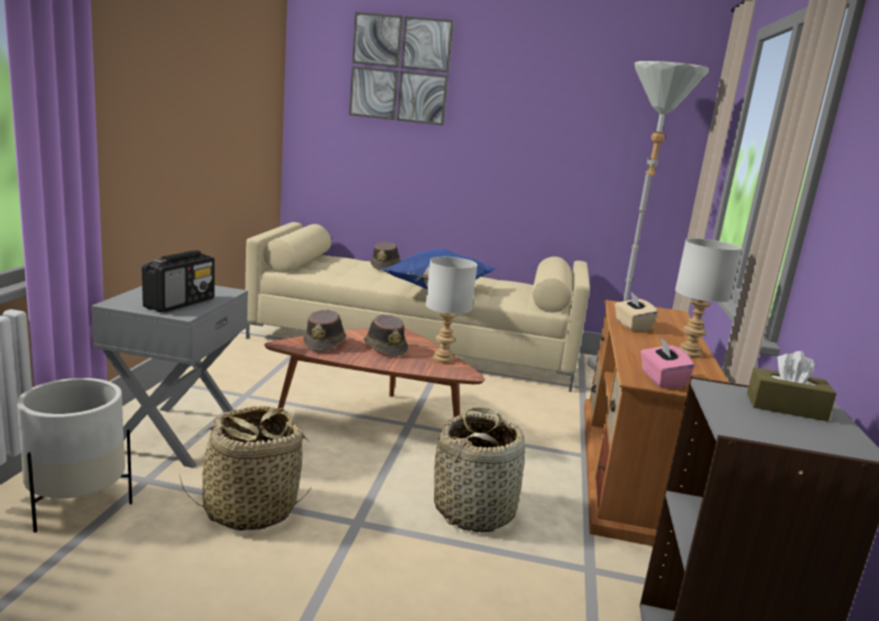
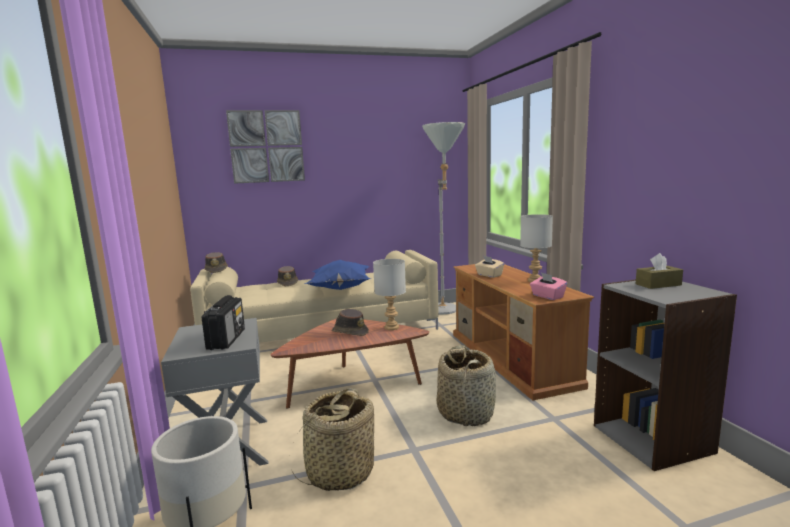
camera: 25 degrees left, 5 degrees down
(325, 343) = (310, 341): brown hat -> brown hat (216, 270)

